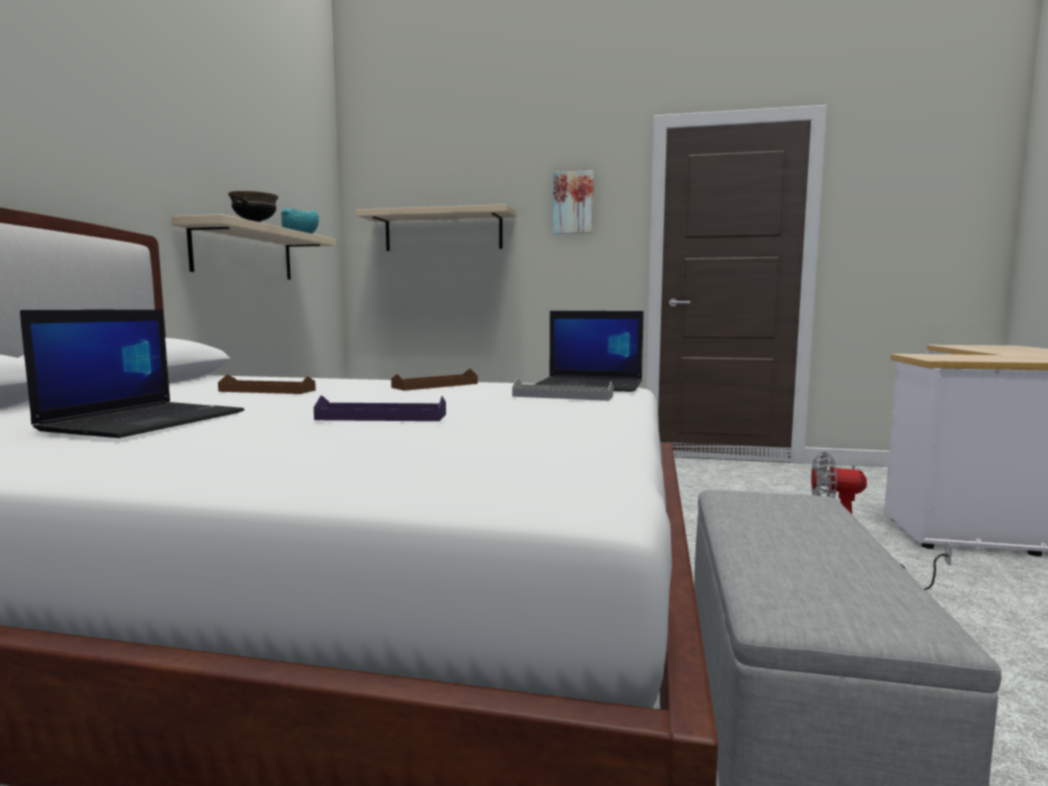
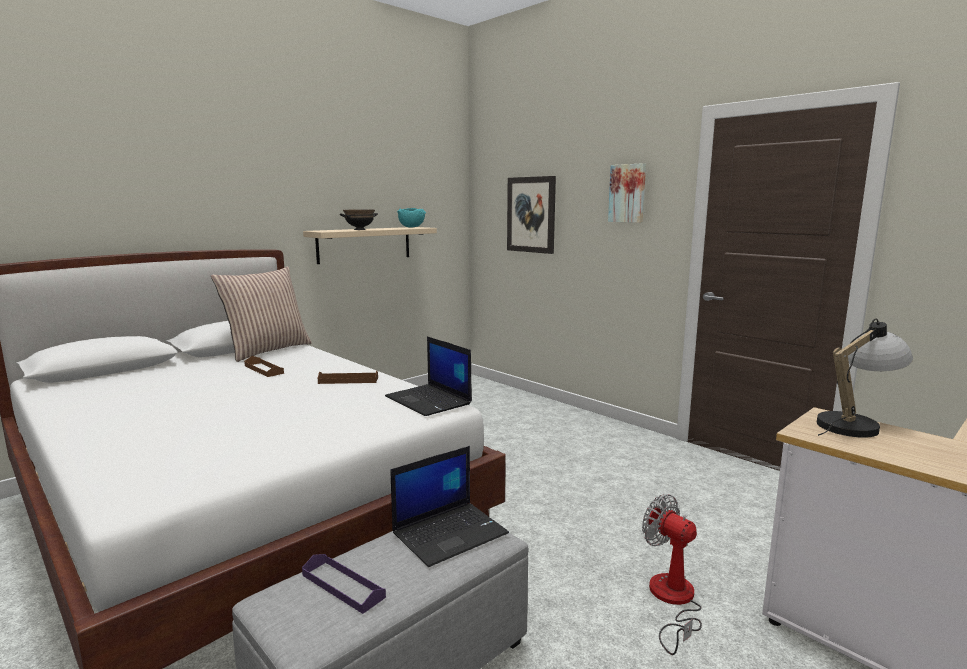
camera: 35 degrees right, 5 degrees up
(146, 420) = (152, 394): laptop -> laptop (450, 532)
(200, 381) = (267, 350): none -> pillow
(381, 417) = (220, 416): purple tray -> purple tray (343, 586)
(443, 231) = (531, 214): beige shelf -> picture
(562, 396) = (365, 412): grey tray -> none
(943, 355) = (855, 424): none -> table lamp

